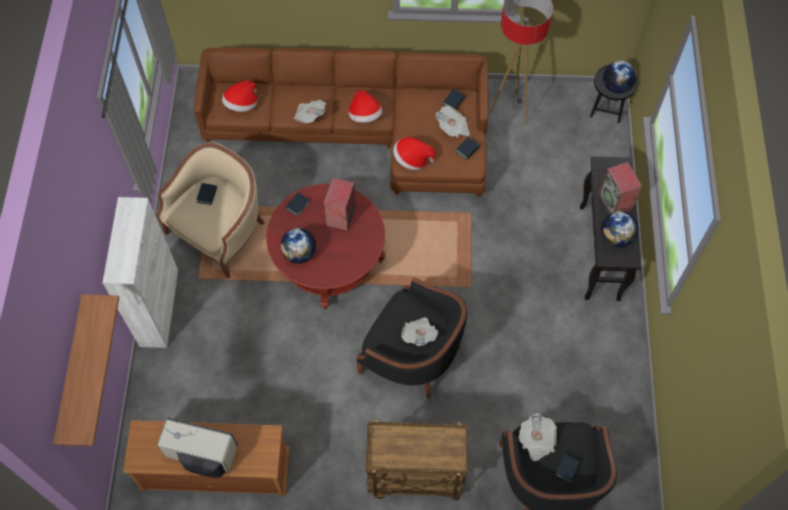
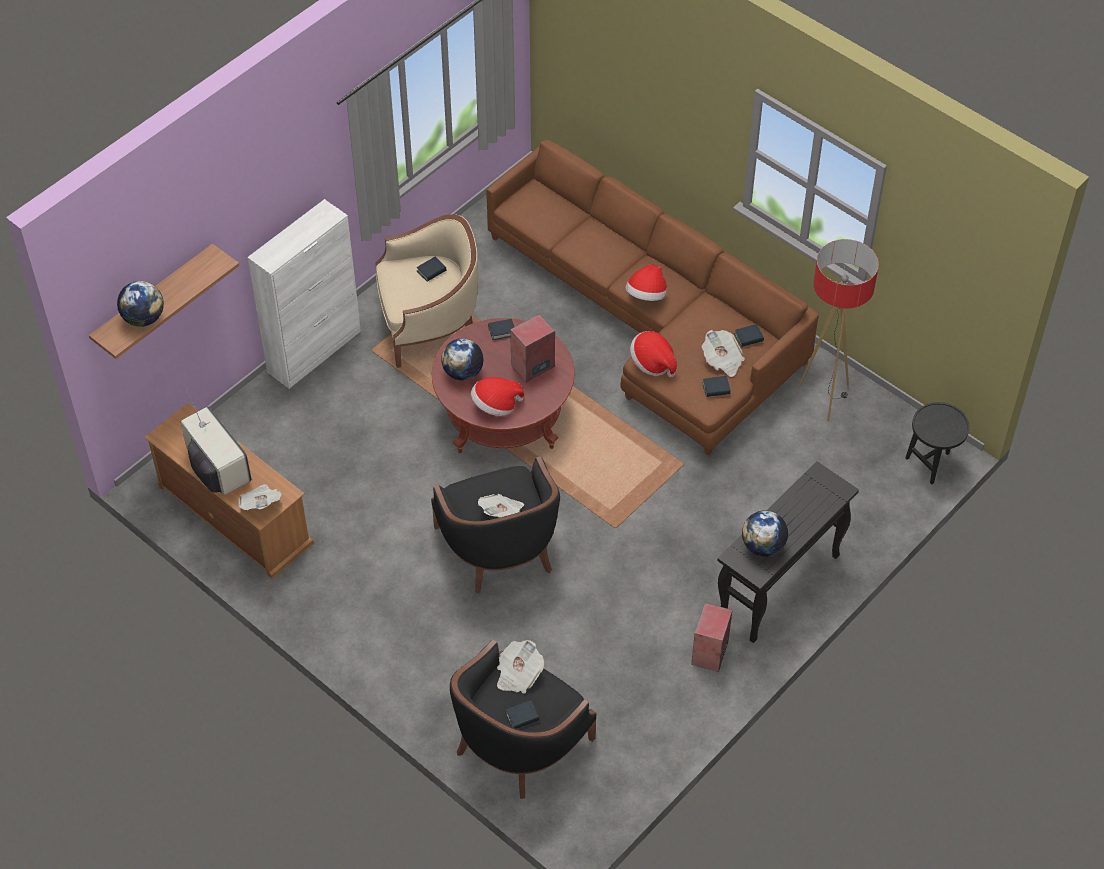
camera: 40 degrees right, 10 degrees down
(242, 104) = (540, 213): hat -> hat (495, 405)
(310, 116) = (593, 263): newspaper -> newspaper (261, 504)
(414, 476) = (397, 646): brown cart -> none
(615, 202) = (796, 516): speaker -> speaker (710, 653)
(616, 86) = (936, 430): globe -> globe (144, 318)

